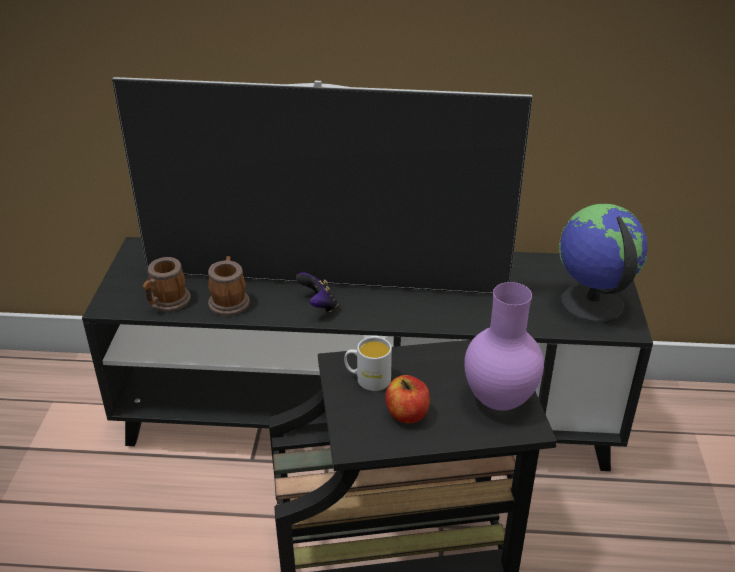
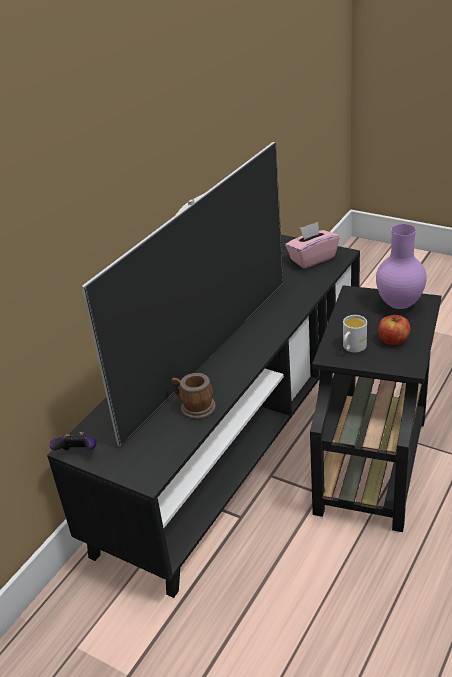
camera: 60 degrees left, 0 degrees up
(167, 302) = (171, 442): mug -> none
(318, 305) = (233, 364): game controller -> game controller (78, 453)
(590, 304) = (312, 258): globe -> pink tissue box

